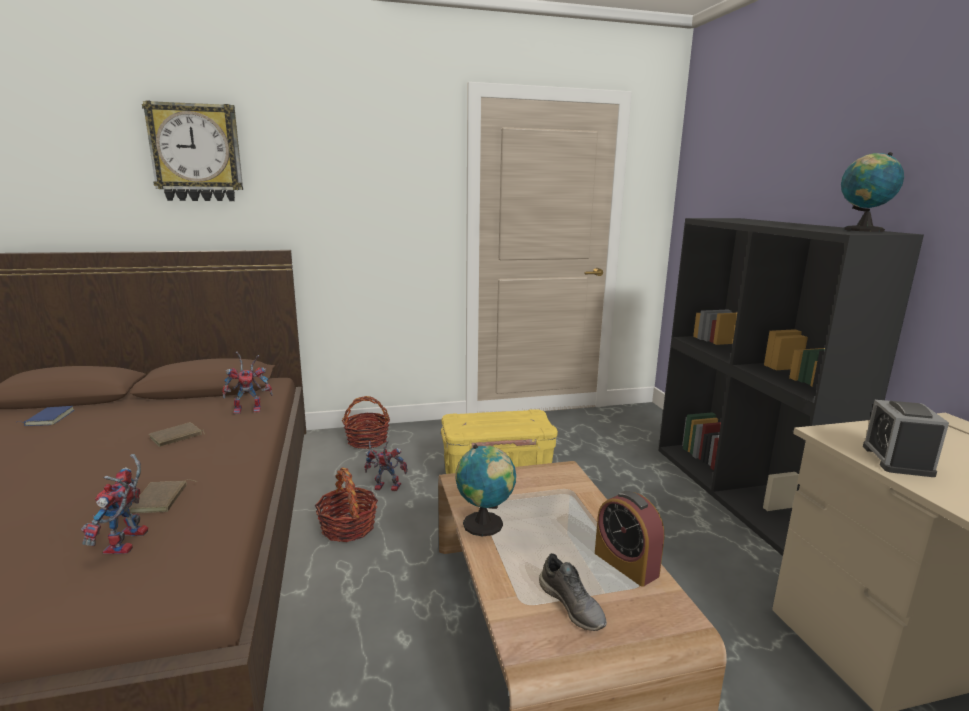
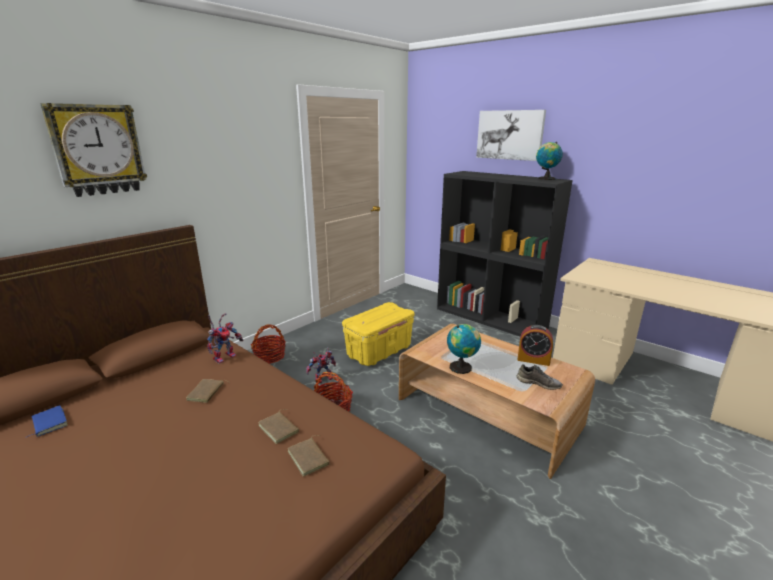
camera: 35 degrees left, 5 degrees up
(127, 544) = (309, 458): toy robot -> brown book
(820, 148) = (510, 135): none -> picture
(897, 460) = (605, 281): alarm clock -> none

